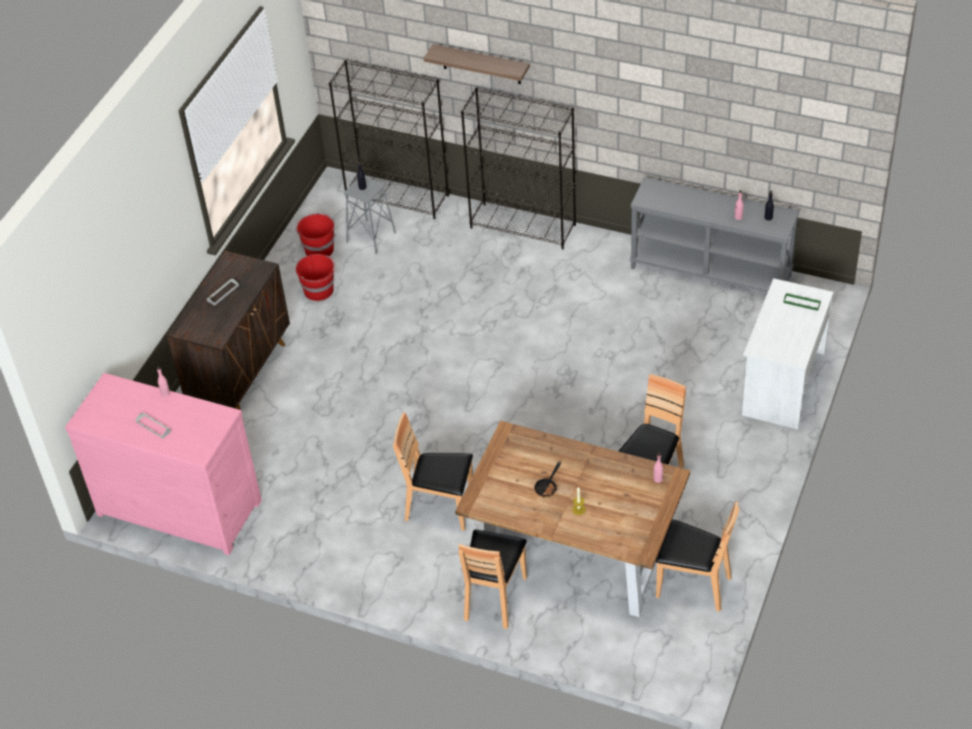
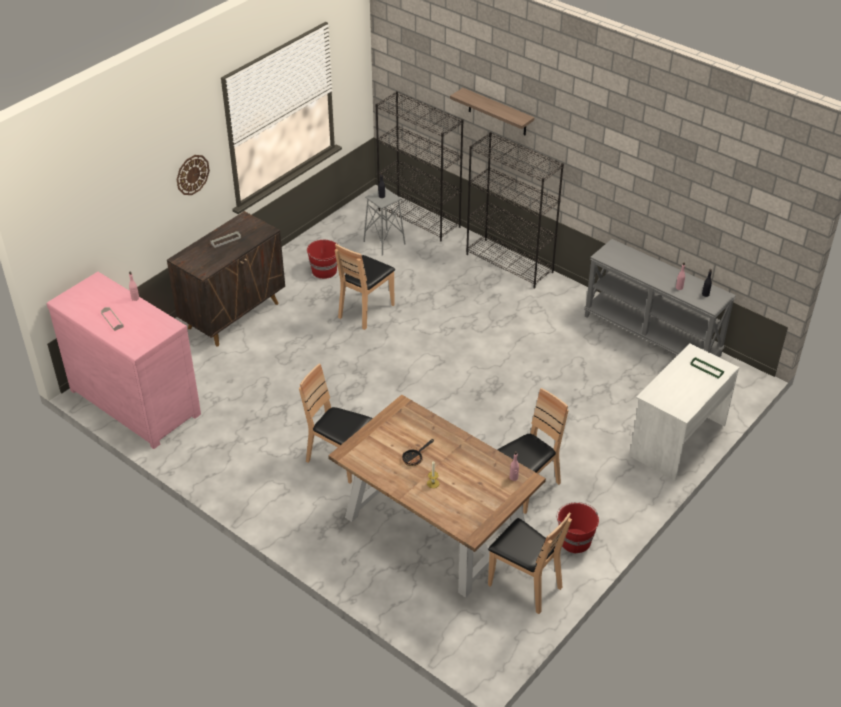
camera: 15 degrees right, 5 degrees down
(168, 229) = (192, 174): none -> wall clock
(318, 249) = (339, 241): red bucket -> red bucket (574, 540)
(494, 597) = (349, 544): brown chair -> brown chair (366, 310)

